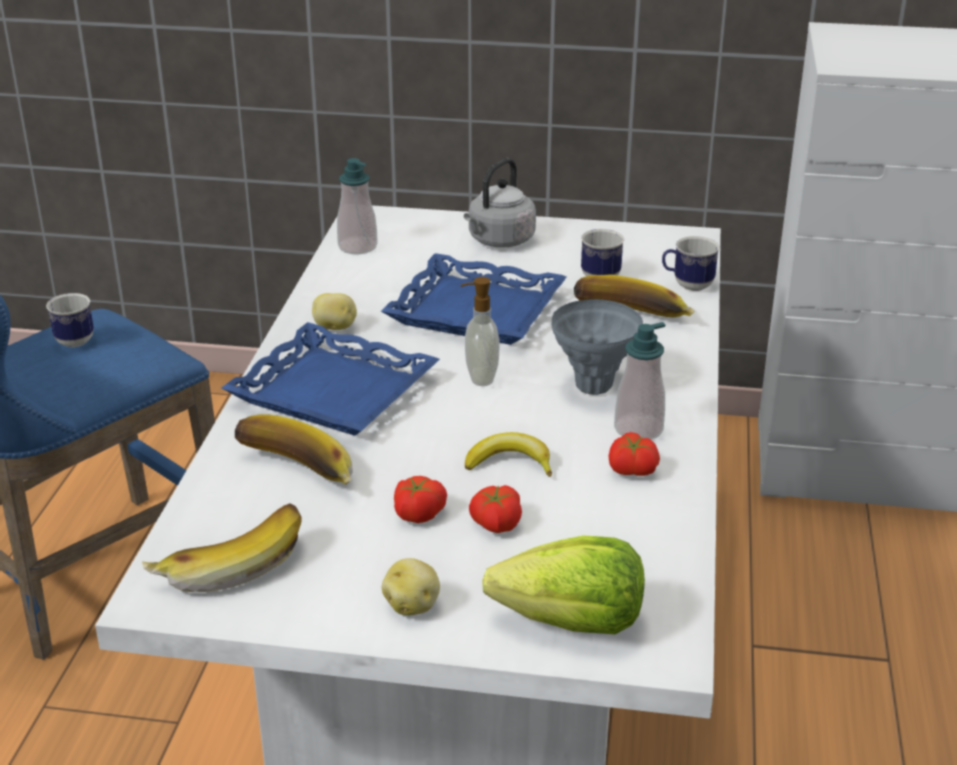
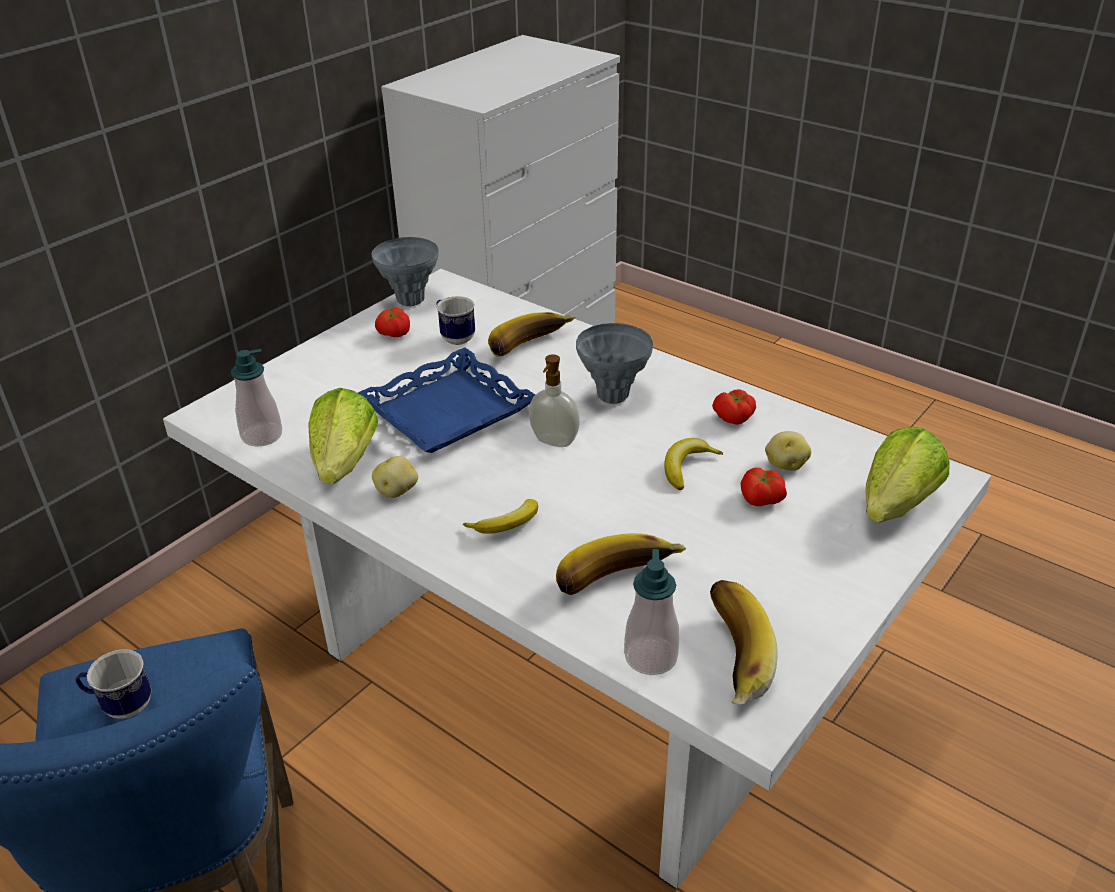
camera: 60 degrees left, 5 degrees up
(332, 392) = (507, 525): blue tray -> banana
(352, 292) = (344, 463): none -> lettuce
(412, 605) = (840, 571): potato -> potato (785, 464)
(417, 513) = (722, 532): tomato -> tomato (393, 333)
(499, 241) = (344, 362): grey kettle -> none
(638, 234) = (410, 301): none -> grey vase
(638, 429) = (685, 398): soap dispenser -> soap dispenser (650, 657)
(687, 285) = (510, 310): mug -> none

